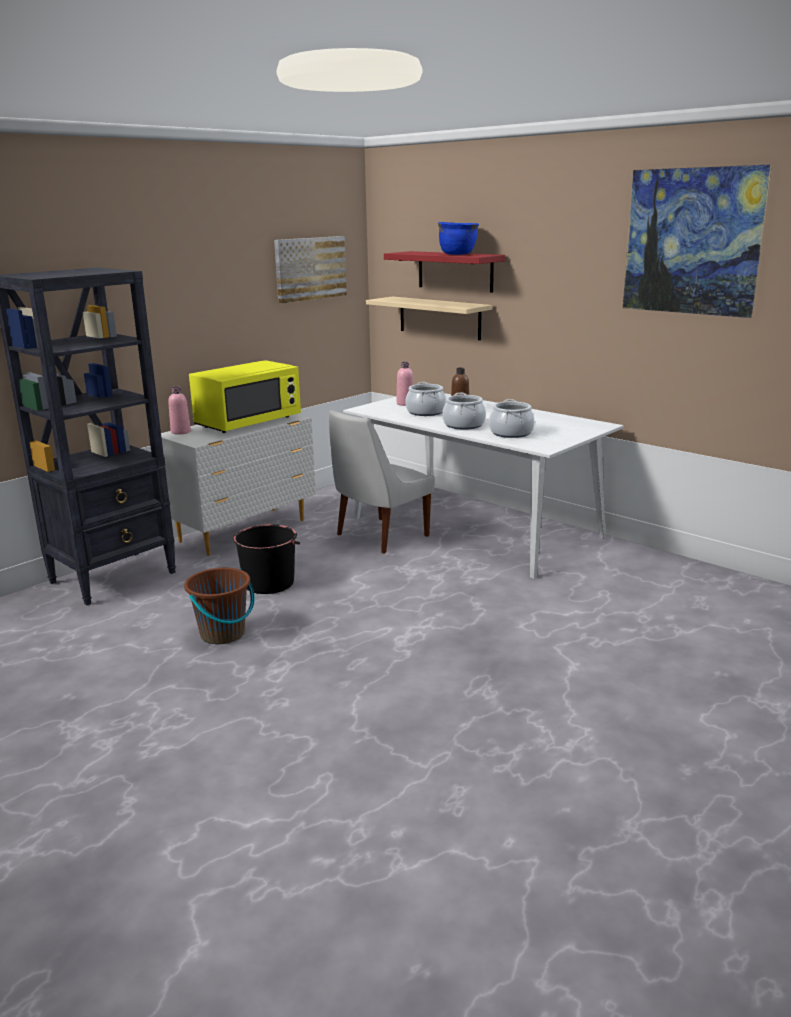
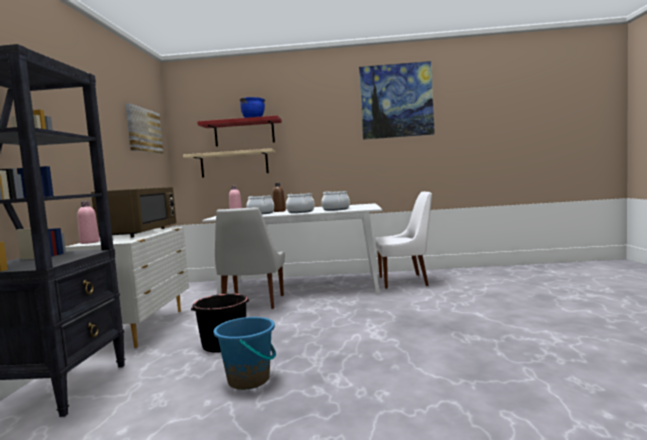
camera: 40 degrees left, 15 degrees down
(223, 634) = (249, 380): brown bucket -> blue bucket
(248, 423) = (139, 233): yellow microwave -> brown microwave
(612, 571) = (405, 281): none -> white chair

